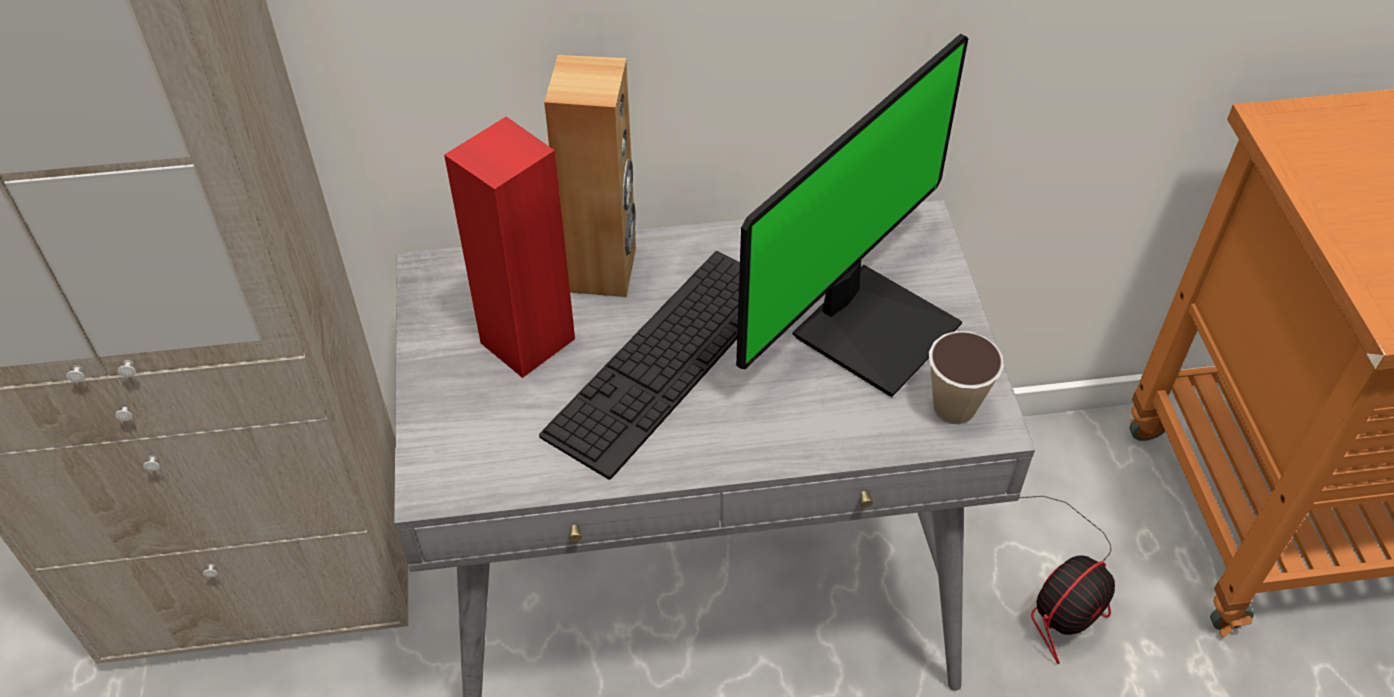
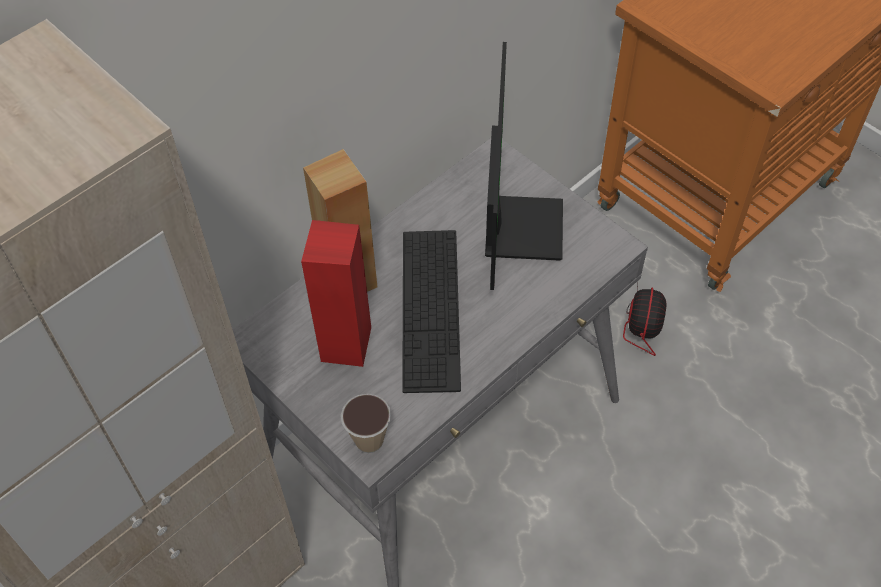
camera: 35 degrees left, 5 degrees up
(954, 407) = (594, 247): cup -> cup (369, 440)

